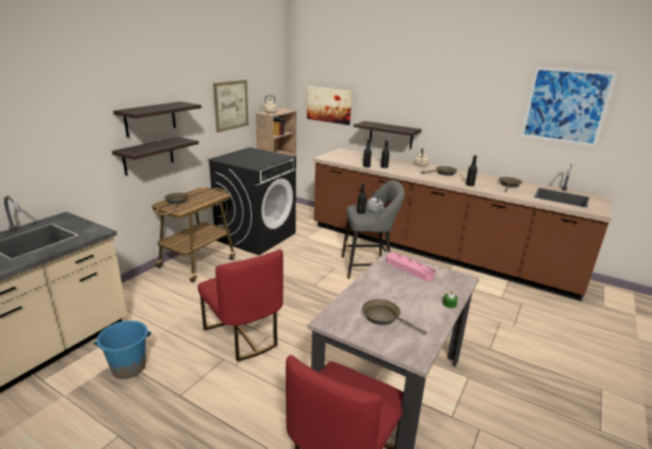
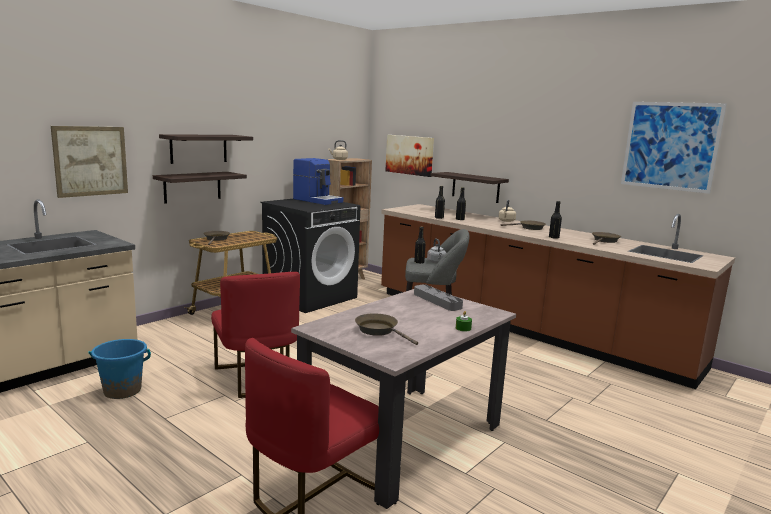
camera: 10 degrees right, 10 degrees down
(231, 105) = (294, 147): picture -> picture (91, 161)
(256, 153) = (318, 200): none -> coffee machine
(409, 269) = (437, 301): pink tray -> grey tray

